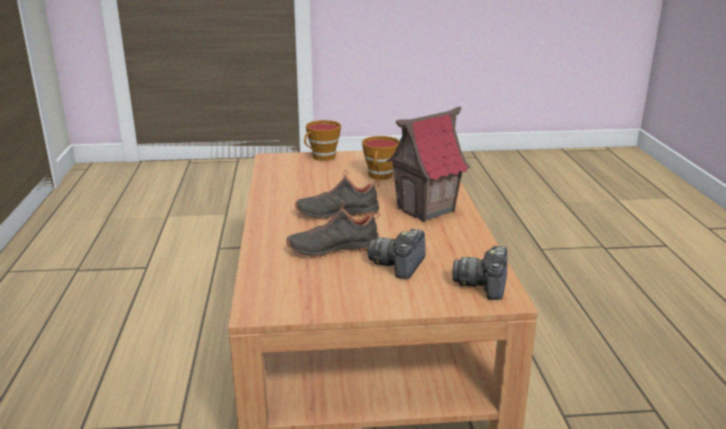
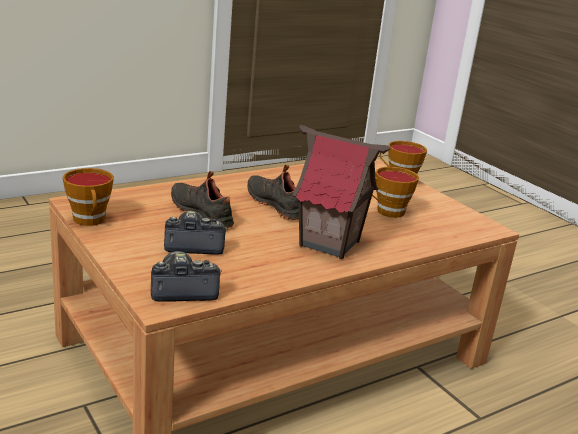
camera: 60 degrees right, 0 degrees up
(312, 308) = (90, 220): none -> cup

